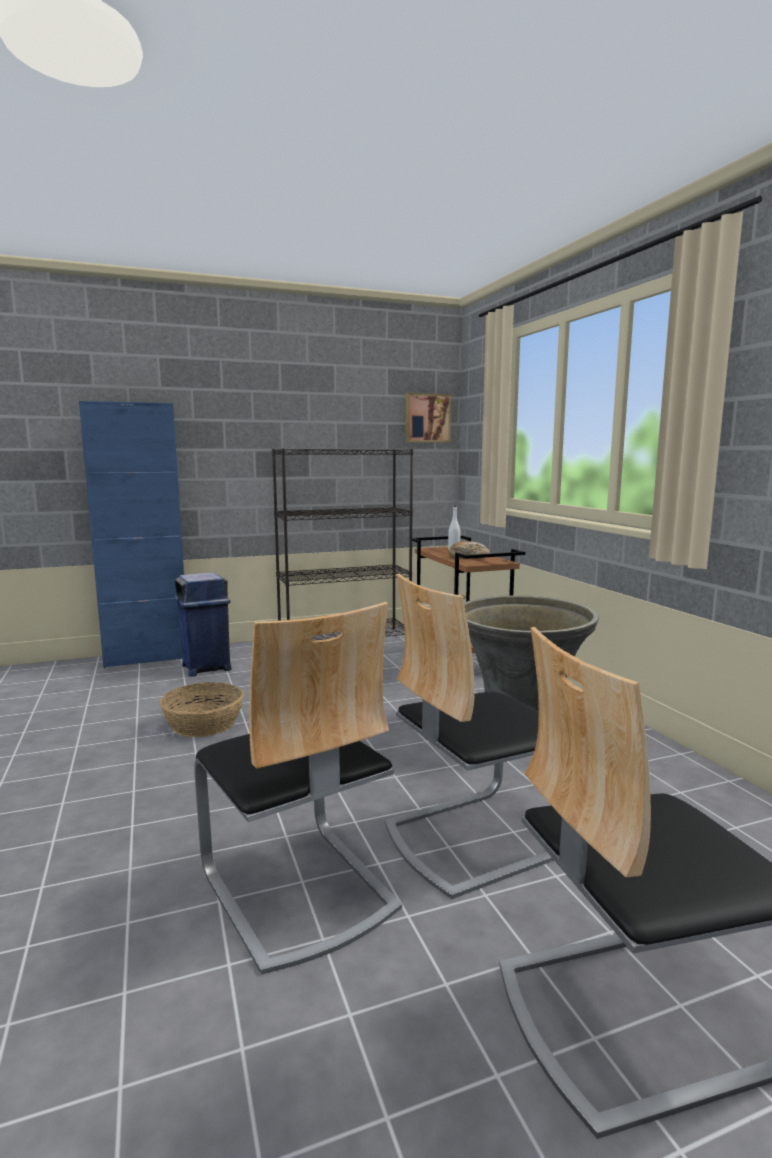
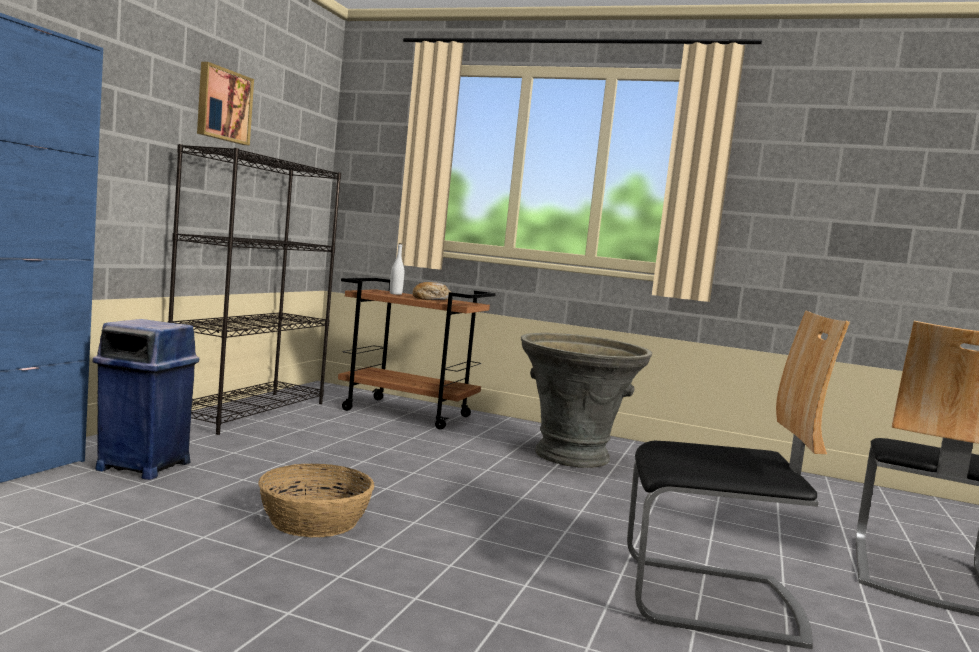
camera: 50 degrees left, 5 degrees down
(427, 418) = (313, 137): picture -> picture (223, 105)
(474, 837) = (708, 529): chair -> none

